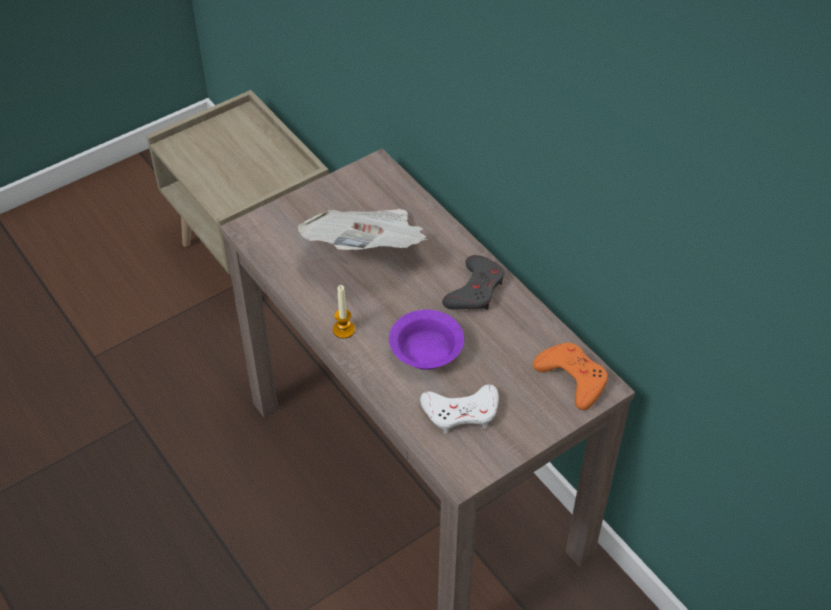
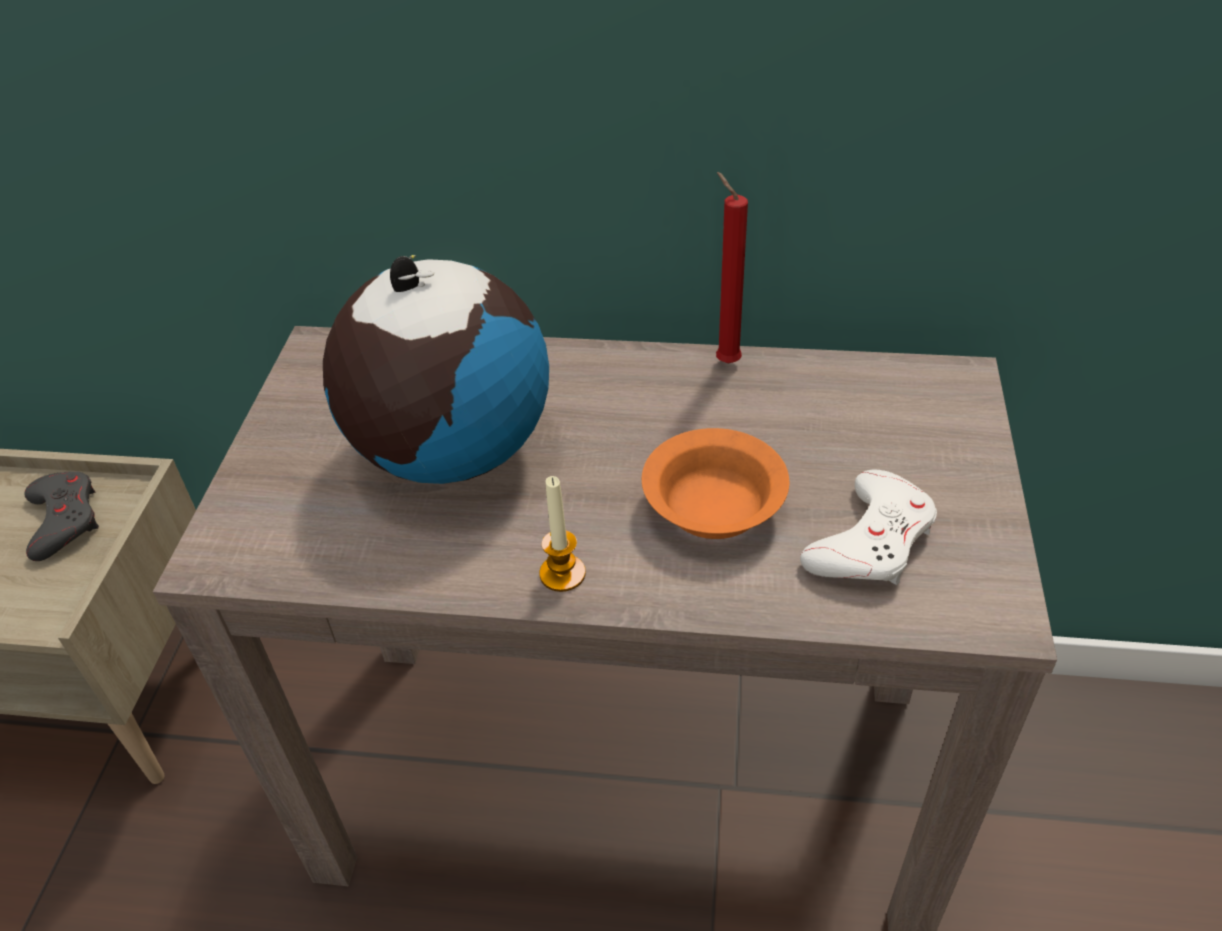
camera: 45 degrees left, 5 degrees down
(367, 251) = (450, 452): newspaper -> globe
(426, 350) = (711, 505): purple bowl -> orange bowl
(475, 290) = (660, 391): grey game controller -> grey game controller (64, 519)
(519, 298) = (725, 361): none -> red candle
(572, 378) = (917, 395): orange game controller -> none

